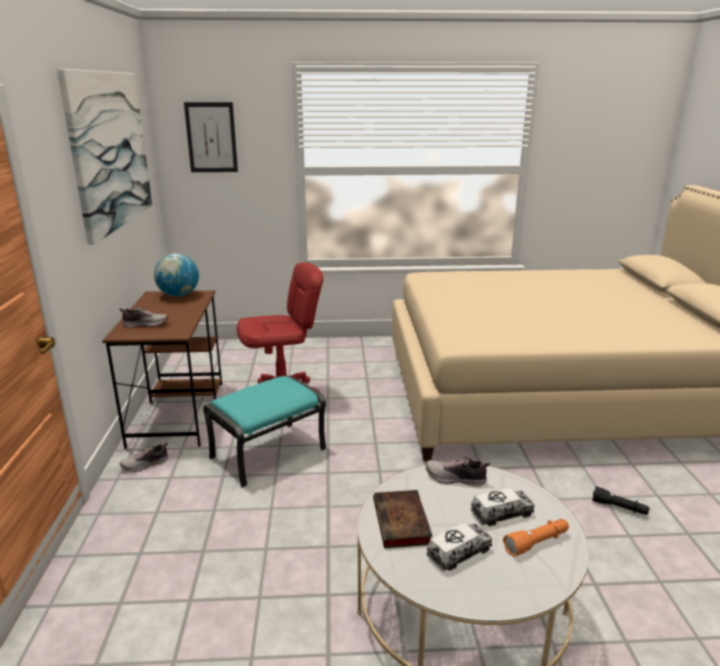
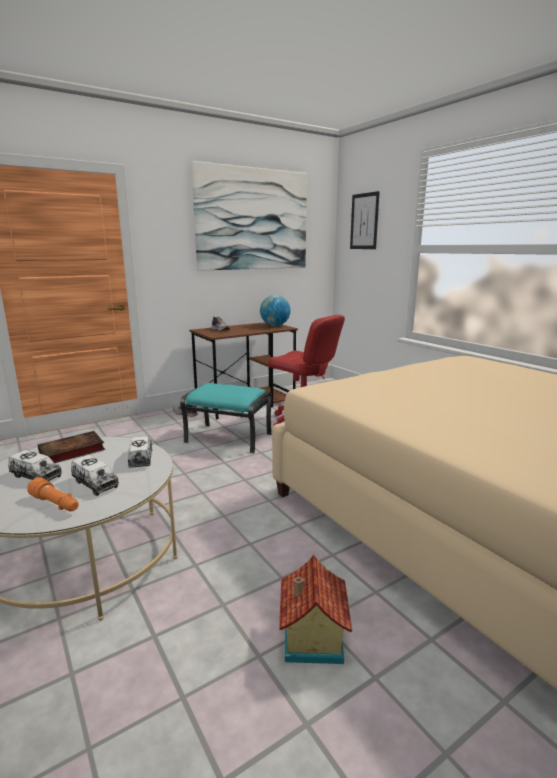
camera: 60 degrees right, 5 degrees down
(456, 479) = (141, 458): shoe -> toy truck
(619, 508) = (311, 639): black flashlight -> toy house

